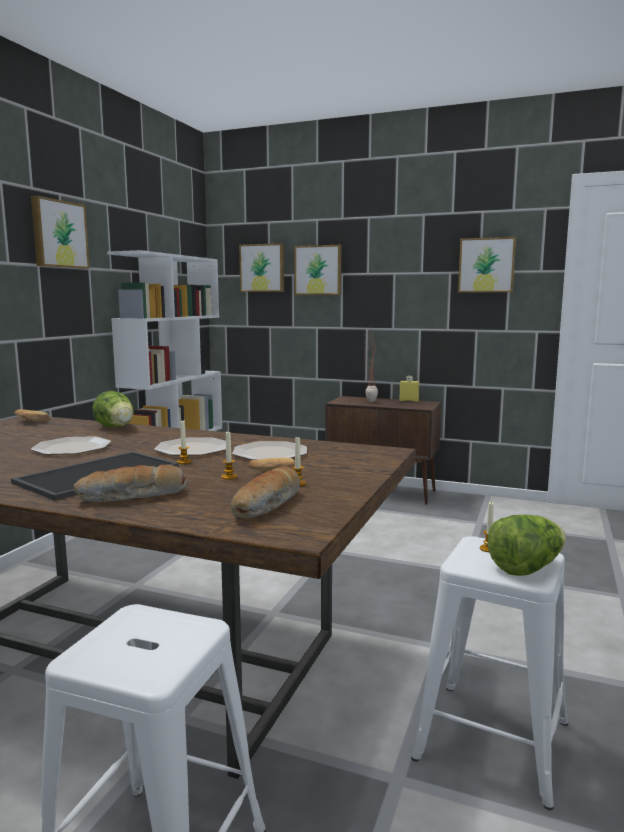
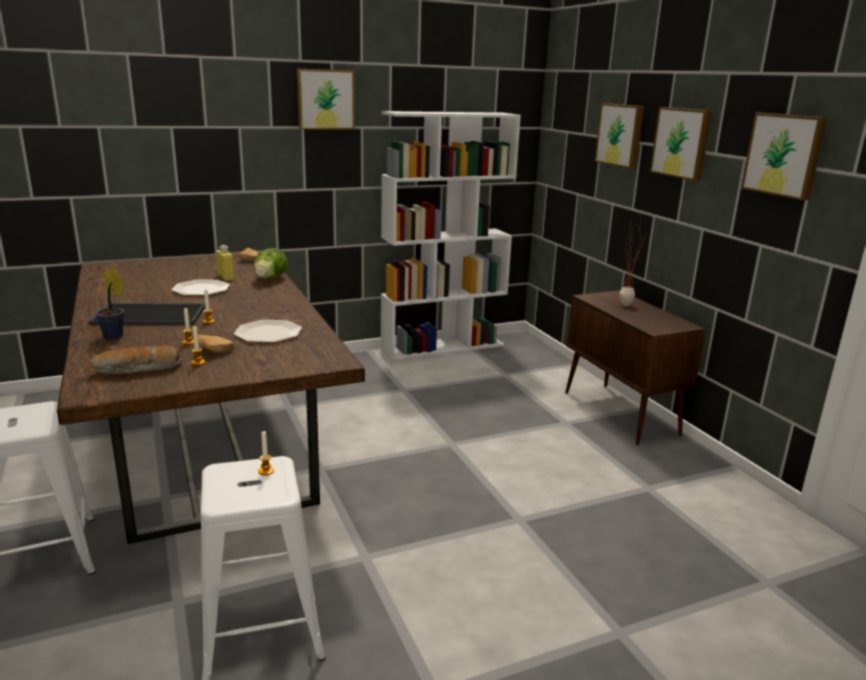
camera: 45 degrees right, 10 degrees up
(133, 497) = (115, 337): bread -> potted plant
(193, 449) = (246, 313): plate -> none
(262, 268) = (578, 125): picture -> picture (682, 142)
(409, 401) = (669, 317): yellow bottle -> yellow bottle (226, 277)
(526, 568) = (239, 495): lettuce -> none

